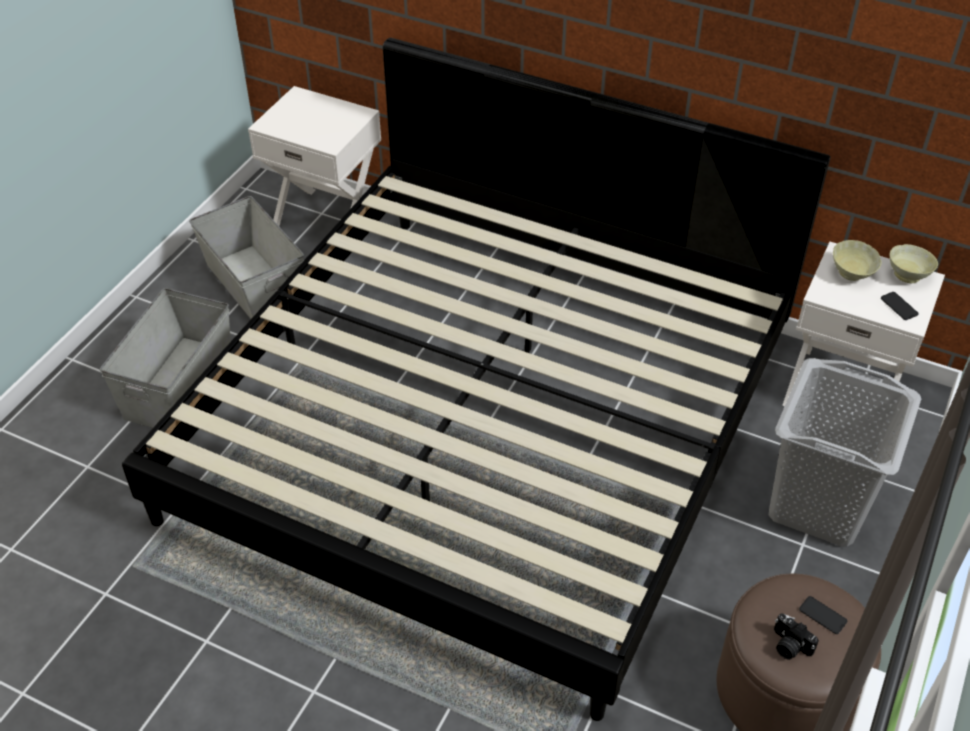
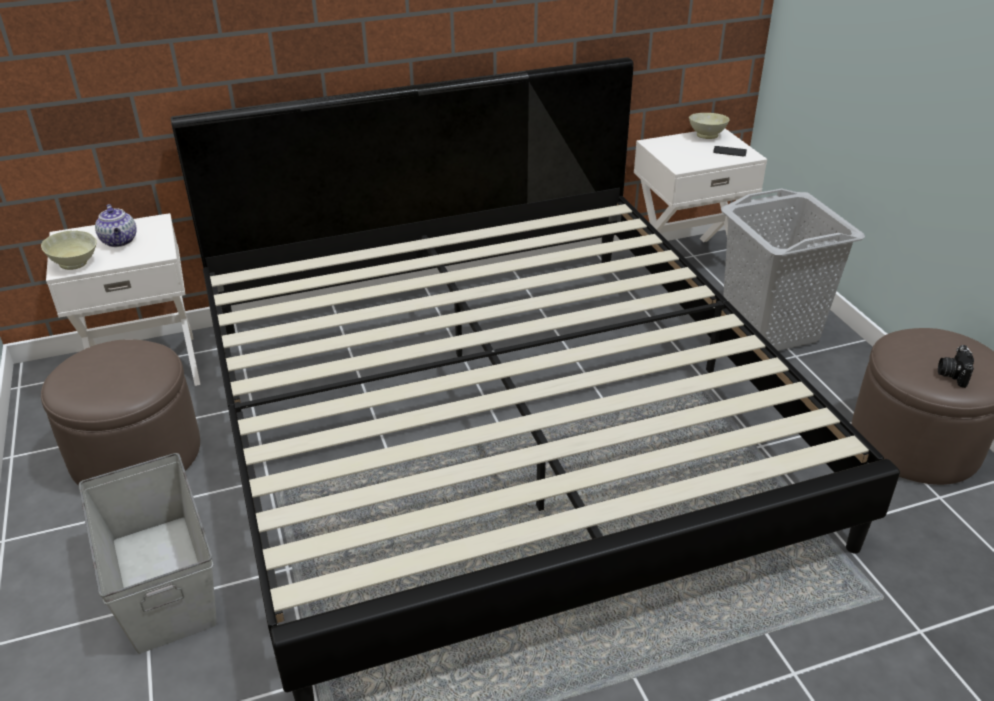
camera: 45 degrees left, 10 degrees down
(254, 285) = (136, 454): grey storage box -> brown ottoman
(321, 119) = (120, 241): none -> teapot
(789, 646) = (952, 374): camera -> camera turned 105 degrees clockwise
(822, 615) = (937, 345): phone -> none
(851, 274) = (677, 149): beige bowl -> beige bowl (75, 264)

